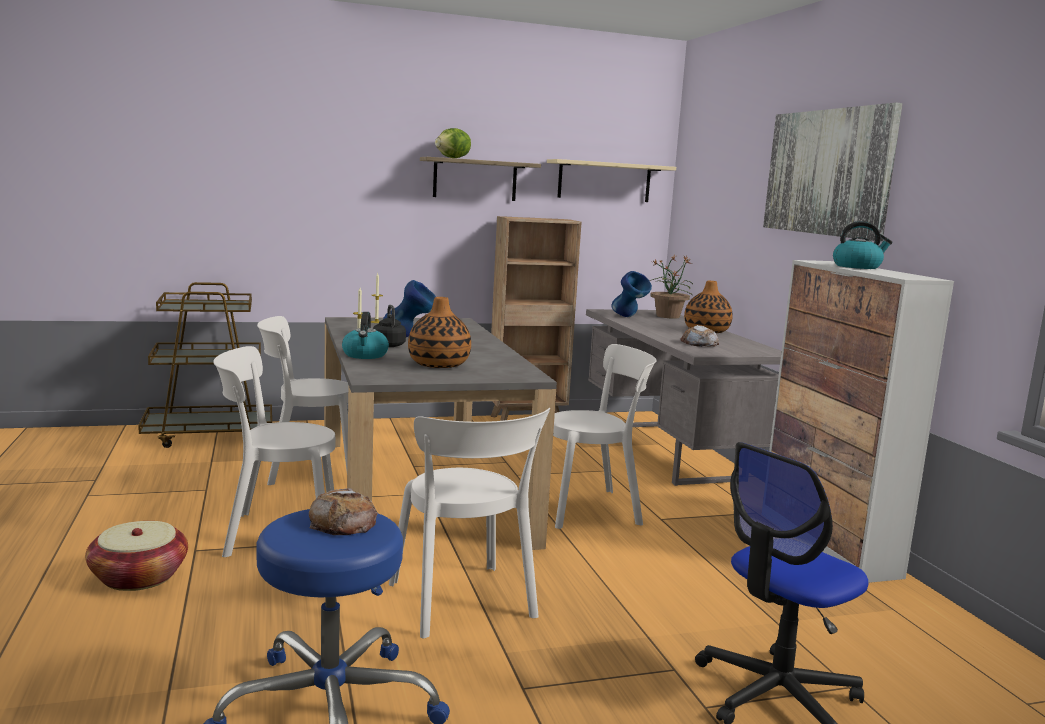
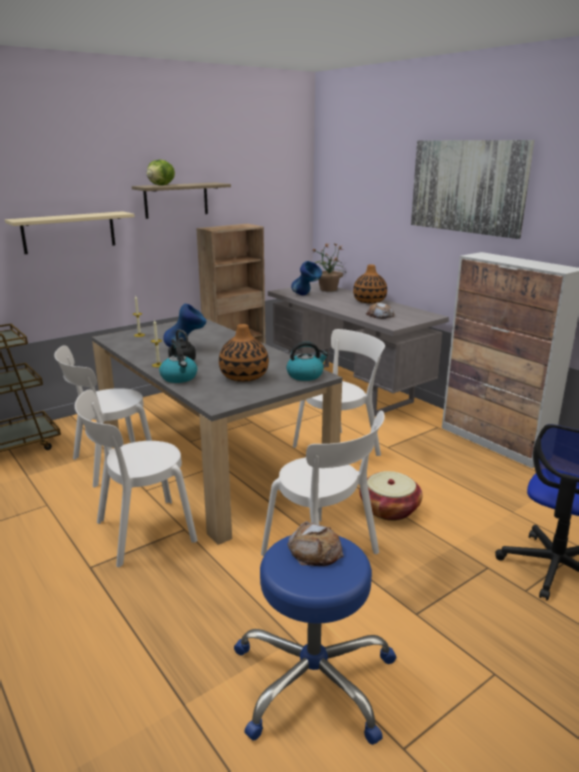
camera: 20 degrees left, 10 degrees up
(139, 577) = (66, 607): basket -> basket (389, 509)
(604, 181) = (268, 190): beige shelf -> beige shelf (69, 232)
(857, 267) = (510, 259): kettle -> kettle (305, 375)

